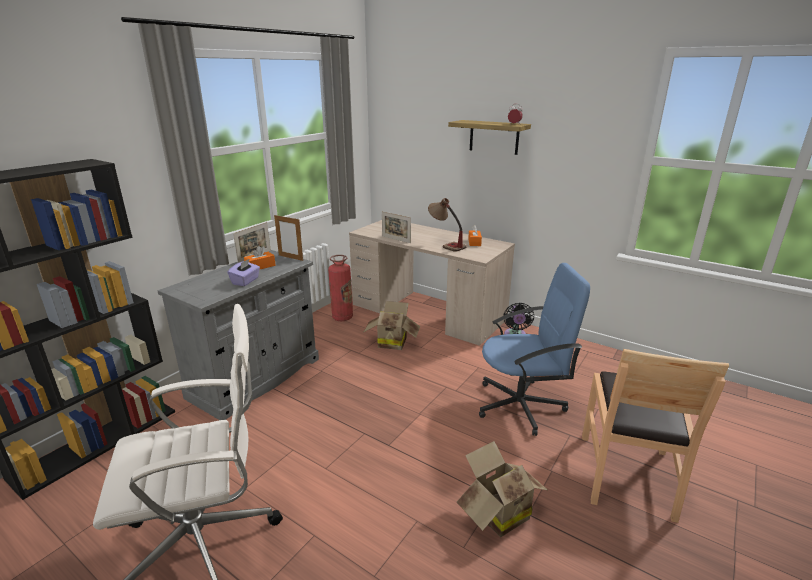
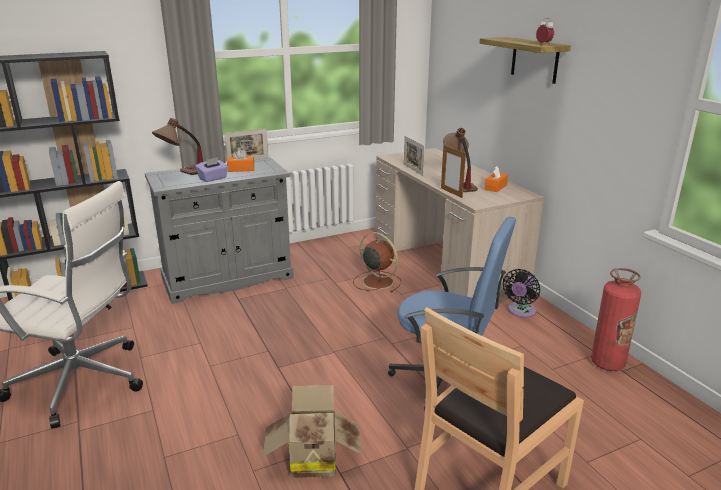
camera: 30 degrees right, 0 degrees up
(206, 283) = (183, 174): none -> table lamp
(290, 258) = (275, 166): picture frame -> picture frame (451, 193)
(342, 317) = (353, 247): fire extinguisher -> fire extinguisher (607, 363)
(392, 342) = (376, 281): cardboard box -> brown fan

